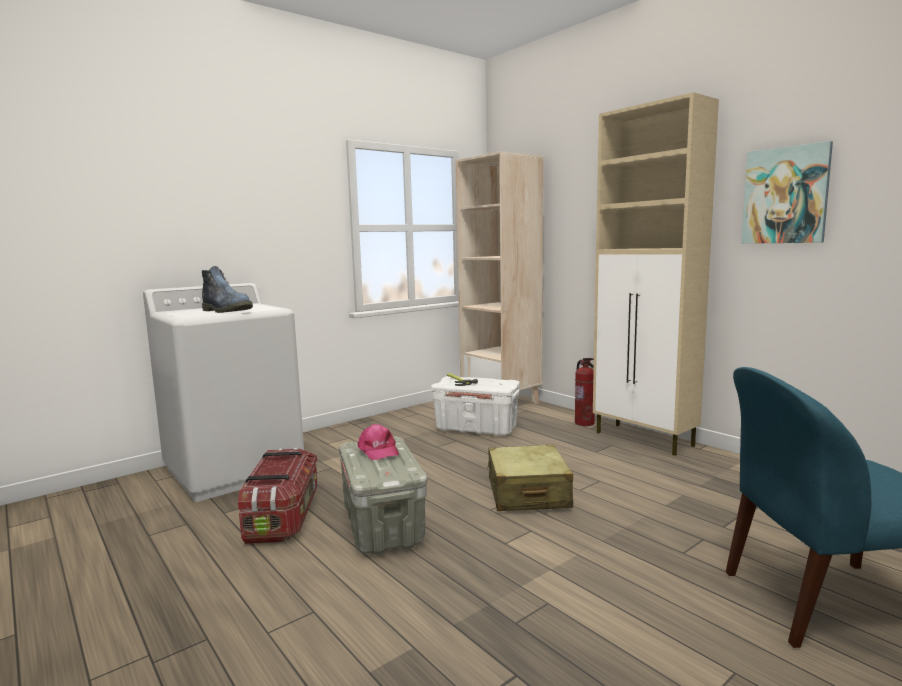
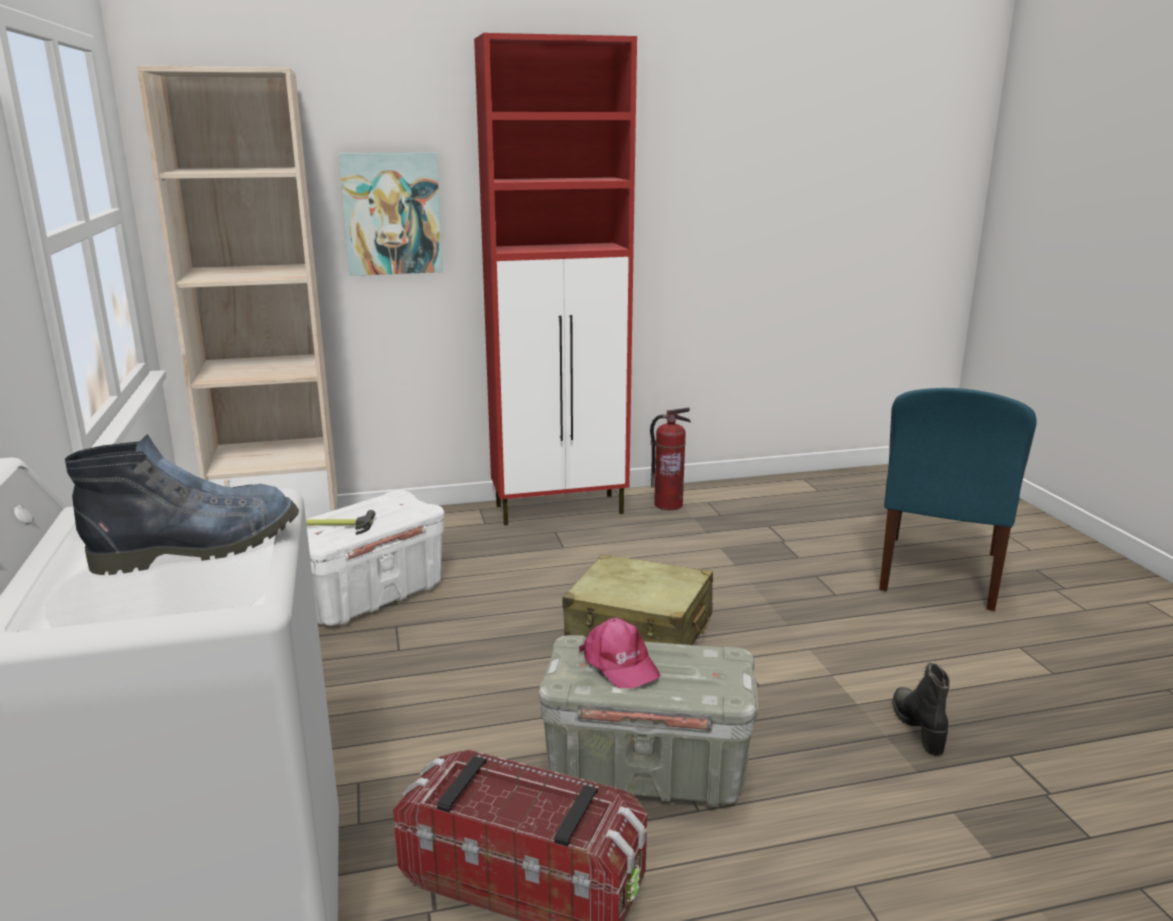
camera: 65 degrees left, 10 degrees up
(378, 450) = (619, 663): pink cap -> pink cap turned 60 degrees clockwise
(515, 619) = (918, 727): none -> black boot
(585, 423) = (462, 520): fire extinguisher -> fire extinguisher (668, 504)
(645, 439) = (561, 509): beige cabinet -> red cabinet
(785, 195) = (691, 177): picture -> picture (392, 214)

